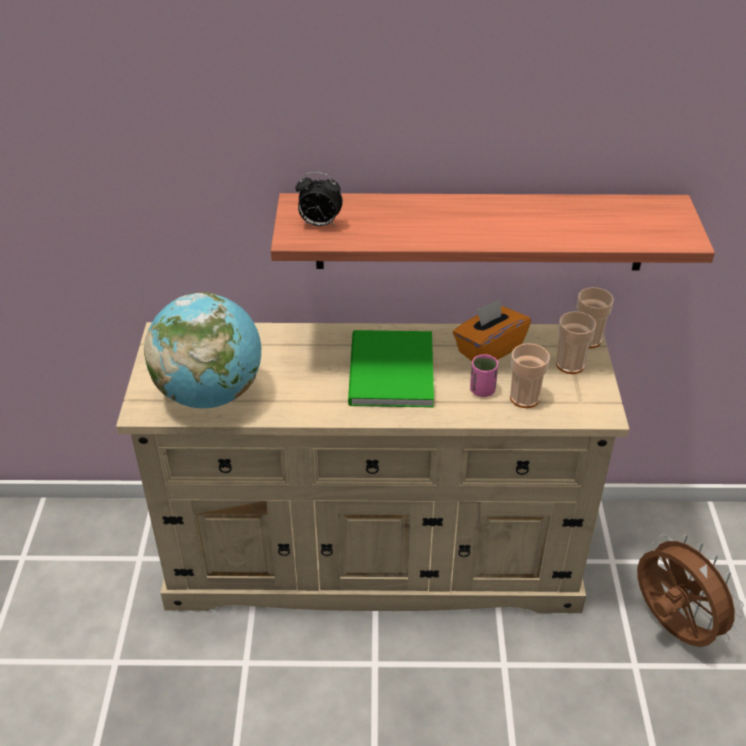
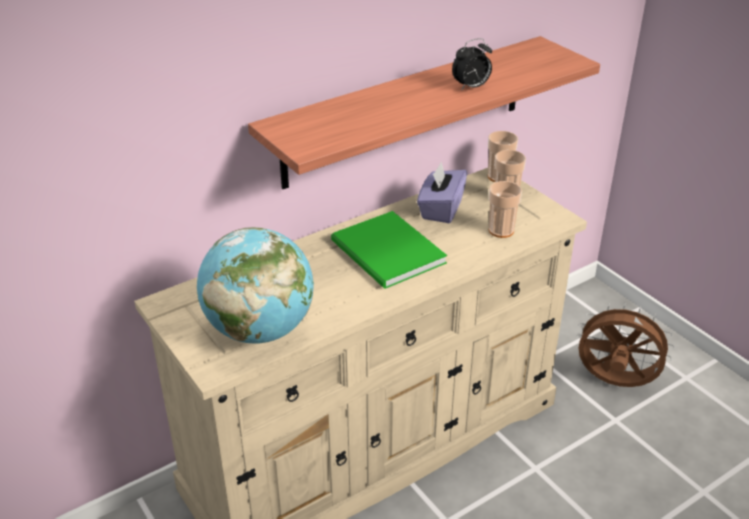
camera: 35 degrees left, 5 degrees down
(319, 224) = (313, 133): alarm clock -> alarm clock (471, 87)
(482, 390) = (467, 237): pink cup -> none
(488, 349) = (441, 209): orange tissue box -> purple tissue box

